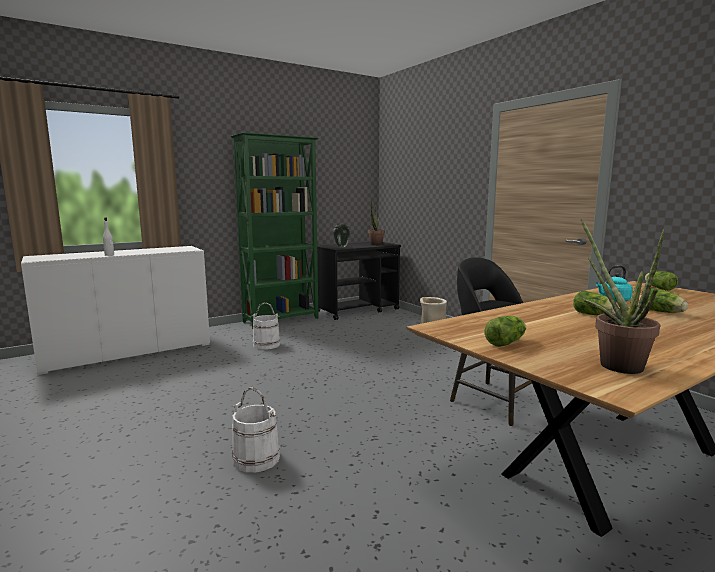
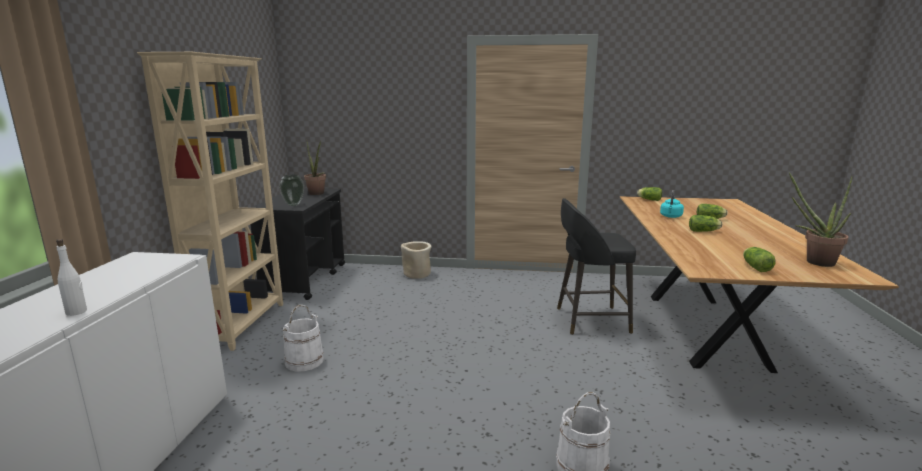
camera: 50 degrees left, 5 degrees up
(282, 320) = (242, 324): green bookcase -> beige bookcase

